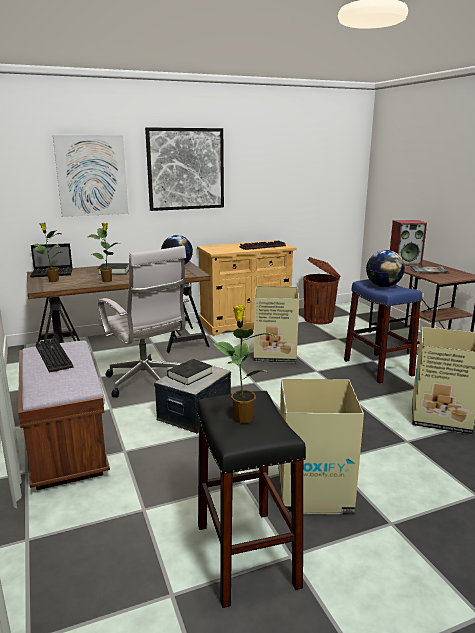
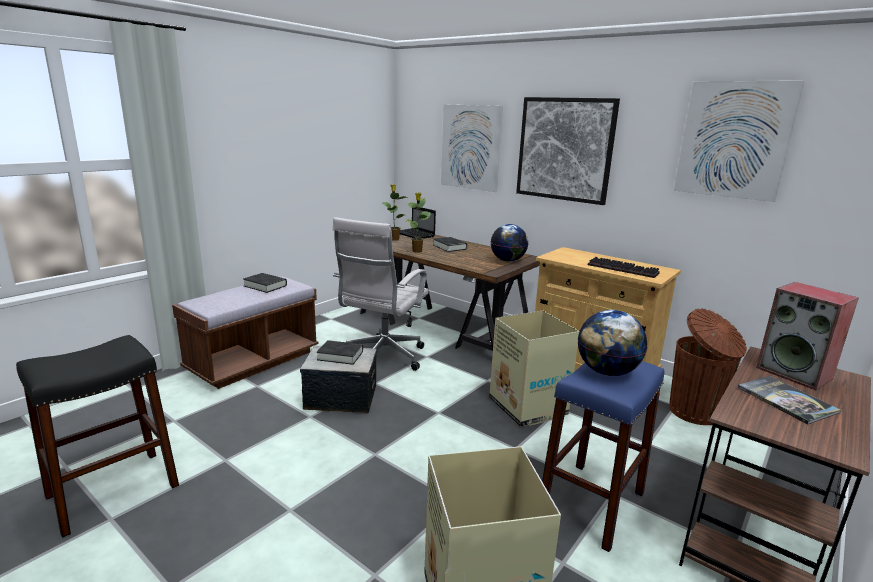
camera: 60 degrees right, 0 degrees up
(52, 356) = (265, 286): keyboard -> black book
(242, 418) = (88, 356): potted plant -> none
(291, 153) = (734, 140): none -> picture
(313, 491) = (222, 510): cardboard box -> none

